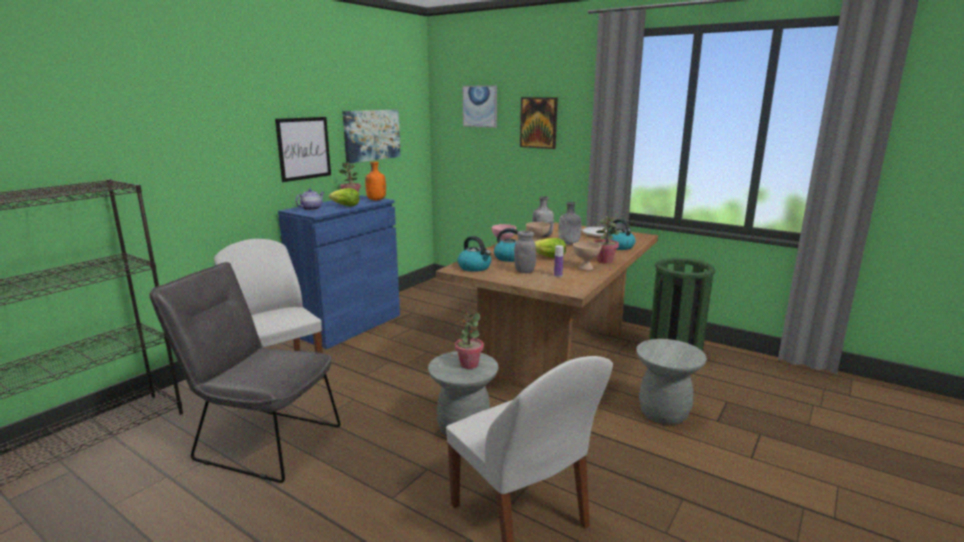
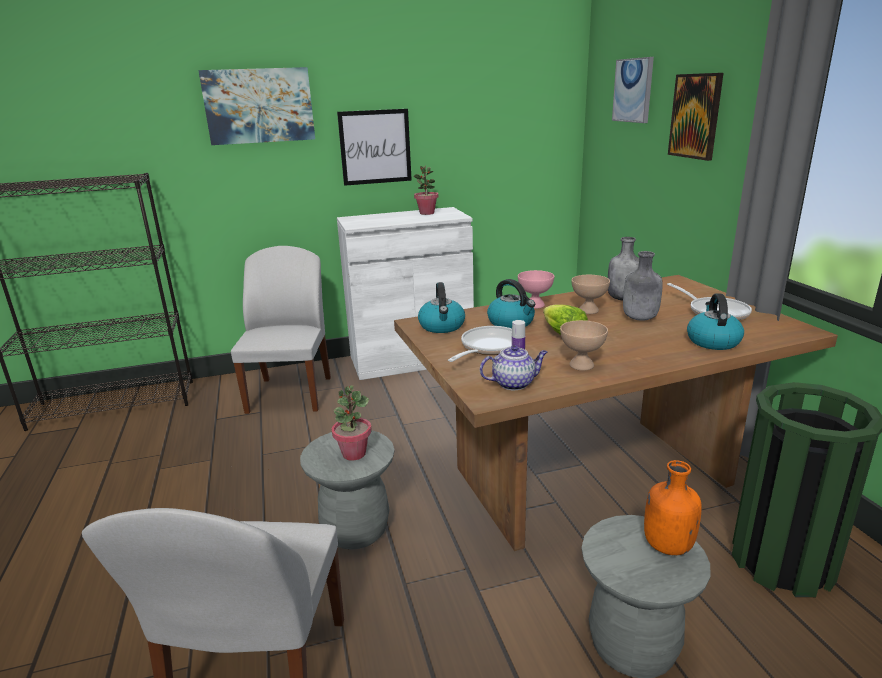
camera: 40 degrees right, 5 degrees up
(261, 441) = (196, 457): grey chair -> none
(311, 208) = (367, 219): teapot -> teapot (514, 383)
(345, 206) = (404, 219): lettuce -> none
(348, 325) = (411, 359): blue cabinet -> white cabinet
(371, 135) = (479, 132): picture -> picture (259, 106)
(376, 200) = (452, 215): orange bottle -> orange bottle (666, 545)
(524, 271) = (488, 348): grey jar -> frying pan
(605, 261) = (636, 361): potted plant -> none

